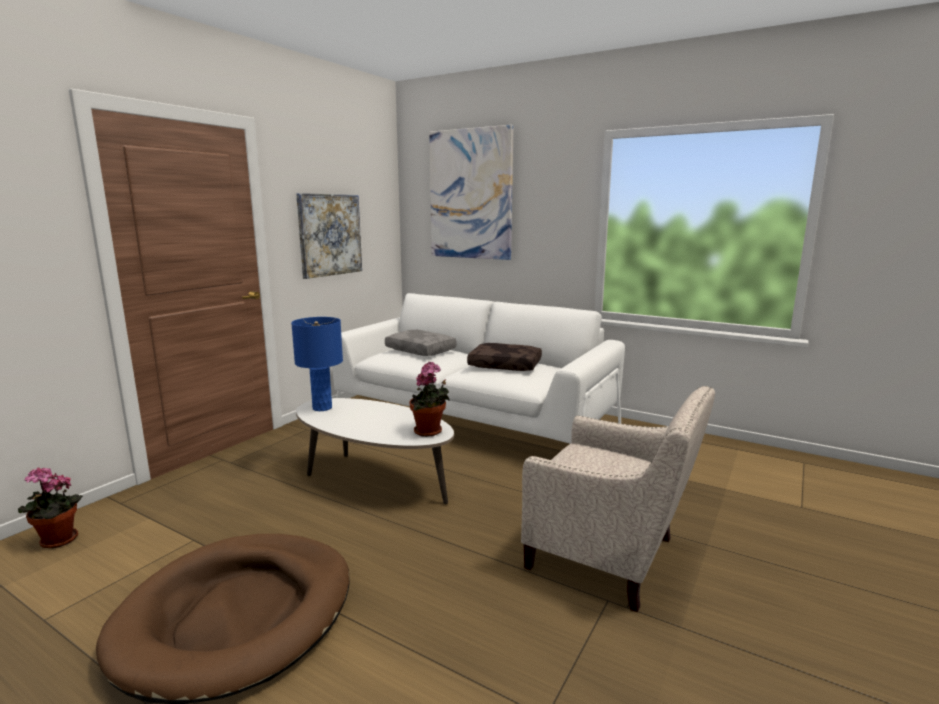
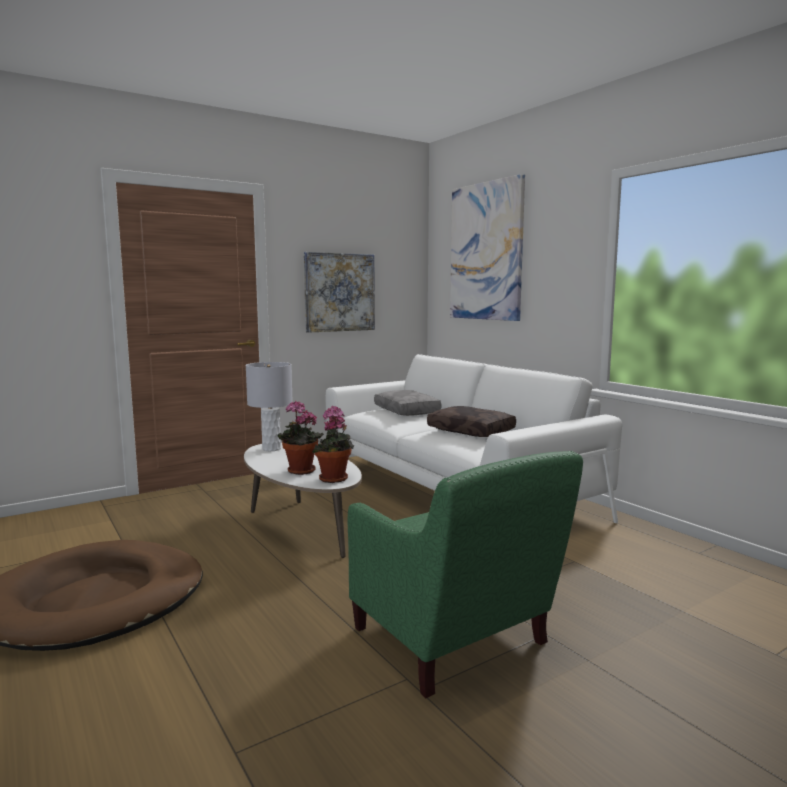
camera: 25 degrees right, 5 degrees down
(56, 542) = (41, 523): potted plant -> potted plant (299, 471)
(322, 408) = (271, 449): blue table lamp -> grey table lamp
(611, 558) = (455, 643): beige armchair -> green armchair

